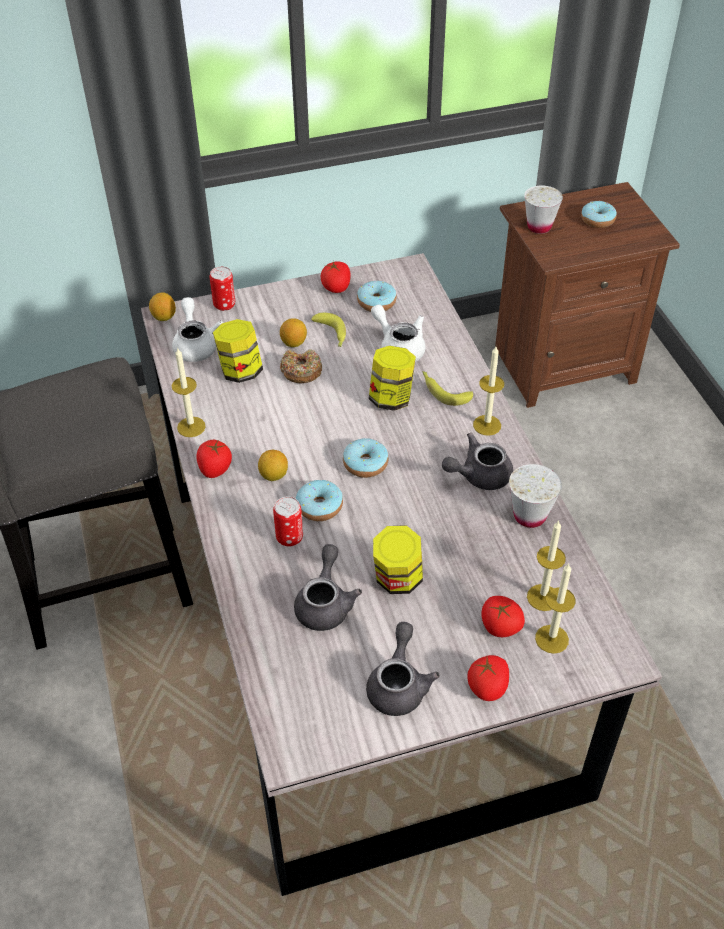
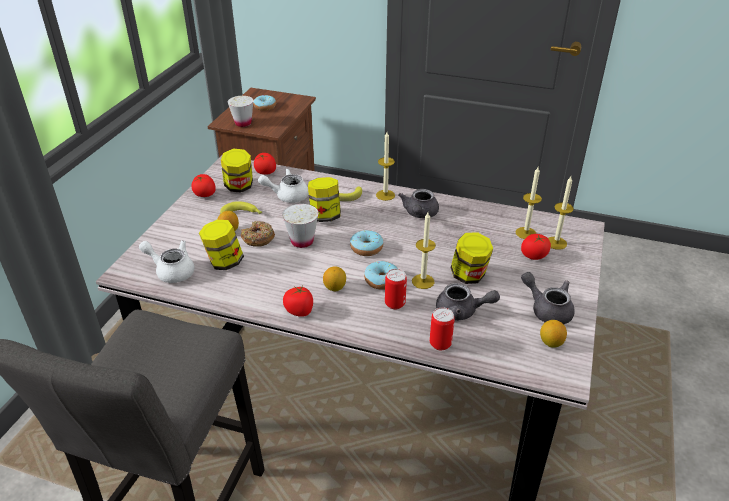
camera: 55 degrees left, 10 degrees down
(164, 317) = (122, 274): lemon -> lemon (551, 343)
(191, 427) = (247, 305): candle -> candle (423, 281)
(224, 305) = (152, 243): can -> can (440, 344)
(325, 603) = (462, 311): grey teapot -> grey teapot turned 150 degrees clockwise
(376, 302) = (239, 187): donut -> jar
(487, 687) = (572, 278): tomato -> tomato (265, 172)
(529, 515) = (465, 211): white cup -> white cup (302, 241)

